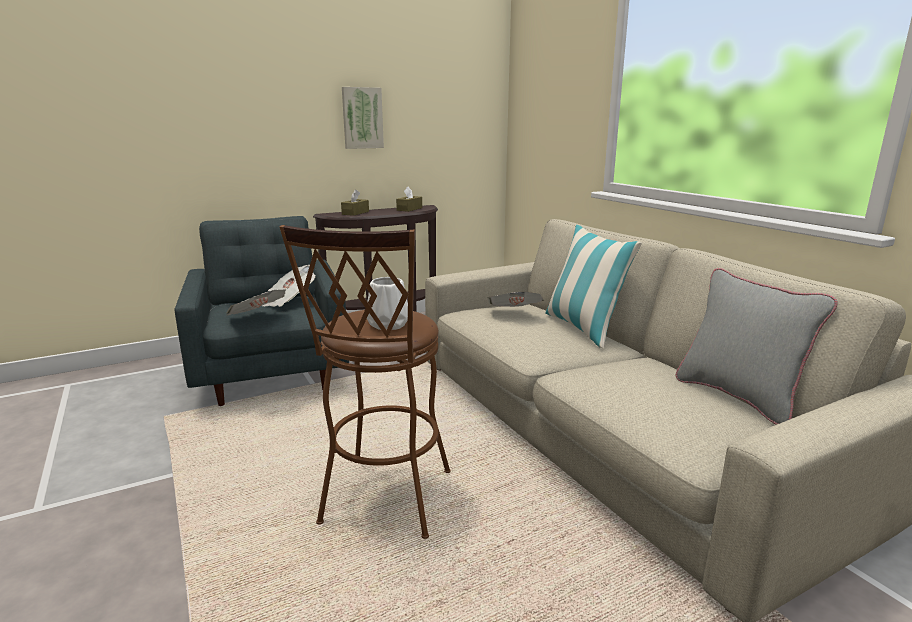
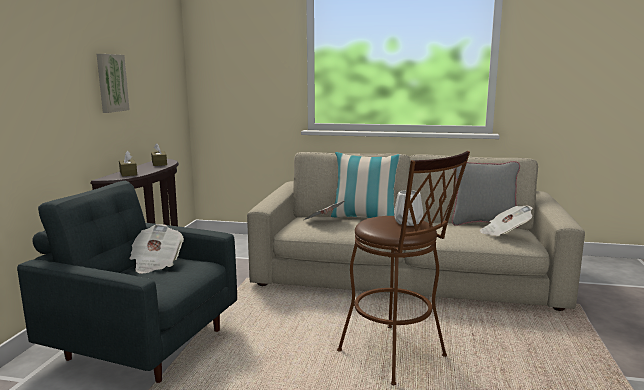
camera: 50 degrees left, 5 degrees down
(257, 318) = (177, 279): newspaper -> newspaper (504, 233)

